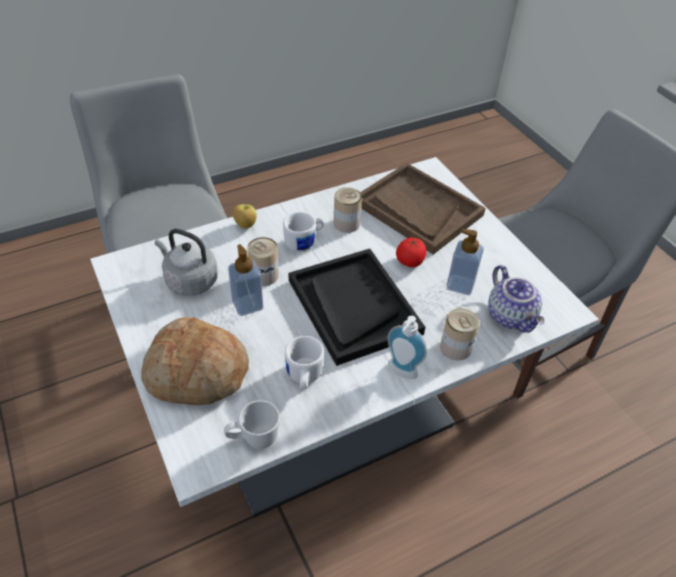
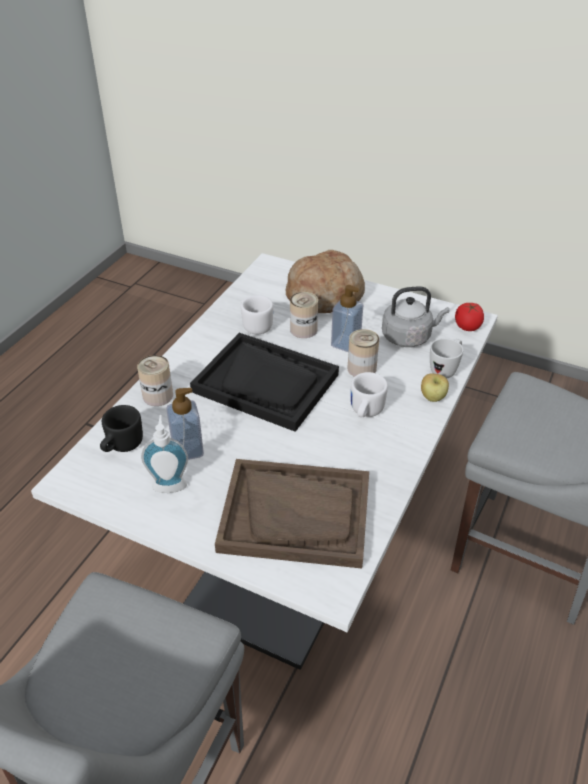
camera: 145 degrees right, 5 degrees down
(253, 440) = (251, 286): white mug -> white mug (445, 370)
(346, 223) = (350, 452): can -> can (303, 329)
(400, 372) = (189, 359): soap dispenser -> soap dispenser (169, 483)
(410, 261) = (253, 448): tomato -> tomato (467, 326)
(511, 316) = (121, 446): teapot -> black mug

